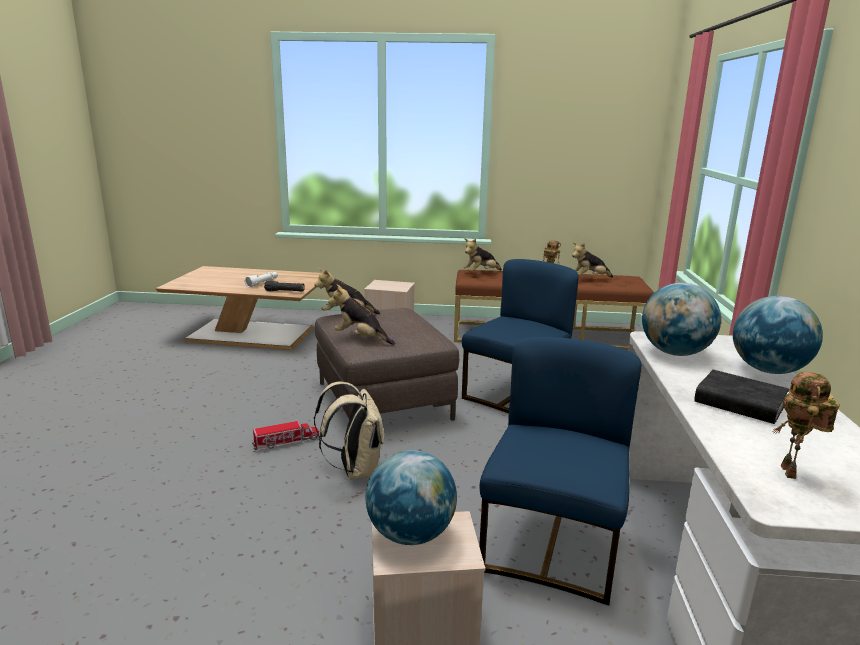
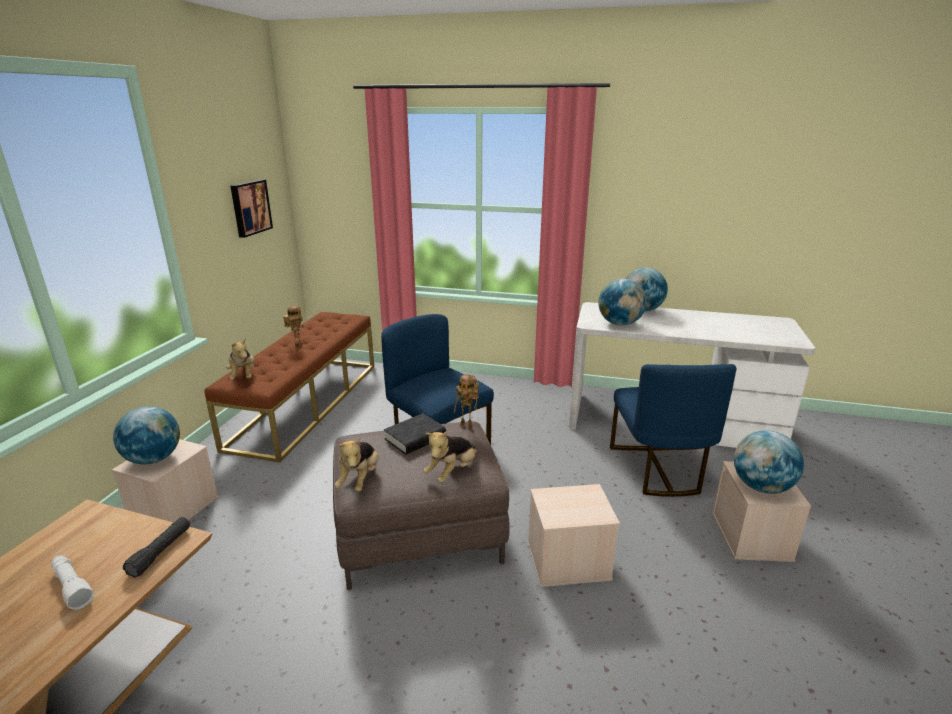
camera: 80 degrees left, 5 degrees up
(286, 442) = (505, 621): toy truck -> none
(355, 470) = (567, 562): beige backpack -> beige storage box
(387, 284) = (154, 459): none -> globe
(552, 546) = (658, 469): blue chair -> blue chair turned 120 degrees counterclockwise
(589, 154) = (250, 207): none -> picture
(589, 278) = (314, 330): plush toy -> none
(739, 403) = (692, 325): black book -> black book (415, 438)
(792, 473) = (766, 333): toy robot -> toy robot (467, 425)

